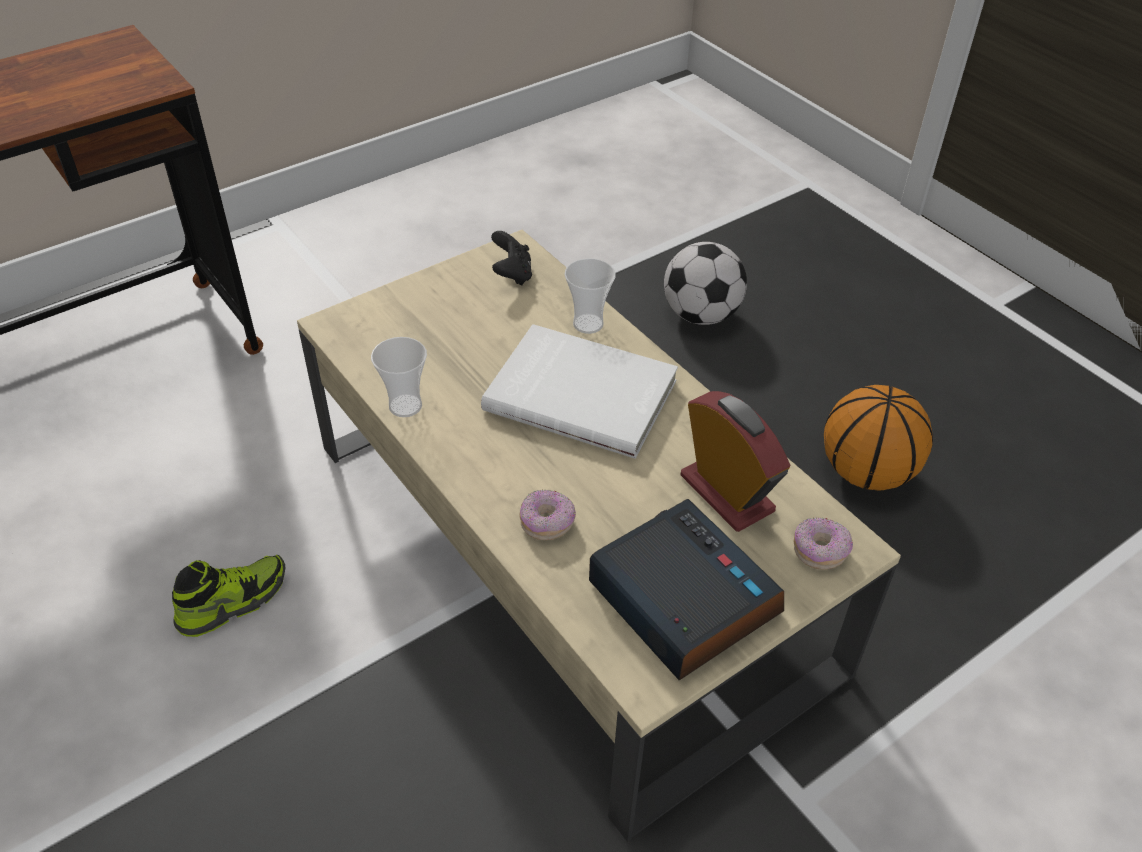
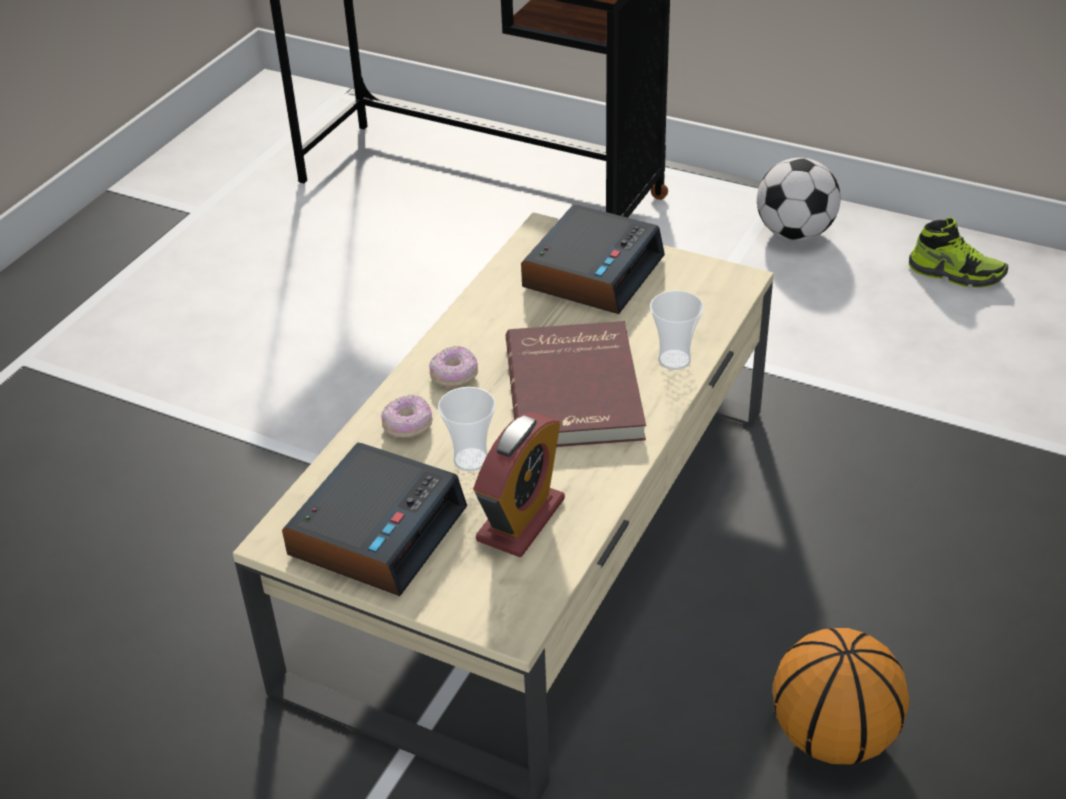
camera: 65 degrees right, 5 degrees down
(233, 602) = (352, 377): shoe -> shoe (955, 273)
(405, 406) = (481, 303): cup -> cup (471, 460)
(427, 320) = (592, 272): none -> alarm clock
(512, 274) = (700, 292): black game controller -> none
(582, 393) = (577, 390): white book -> red book
(700, 315) = (954, 513): football -> football (794, 233)
(819, 551) = (491, 603): donut -> donut (454, 376)

